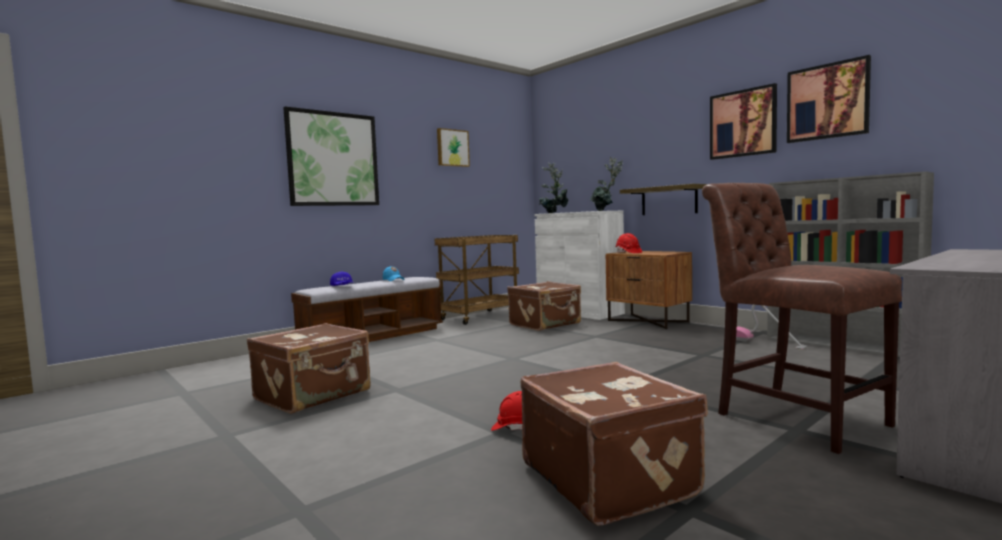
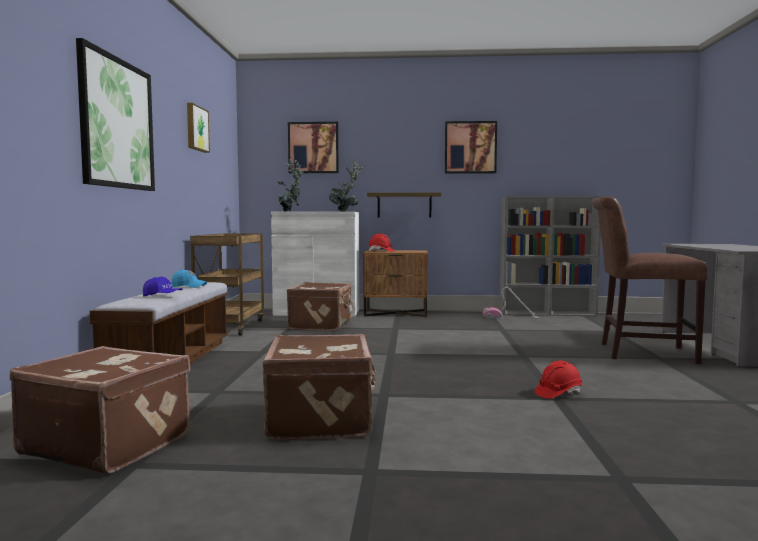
camera: 45 degrees left, 0 degrees up
(610, 478) = (676, 401): brown suitcase -> brown suitcase (108, 443)
(827, 101) = (531, 141): picture -> picture (313, 148)

